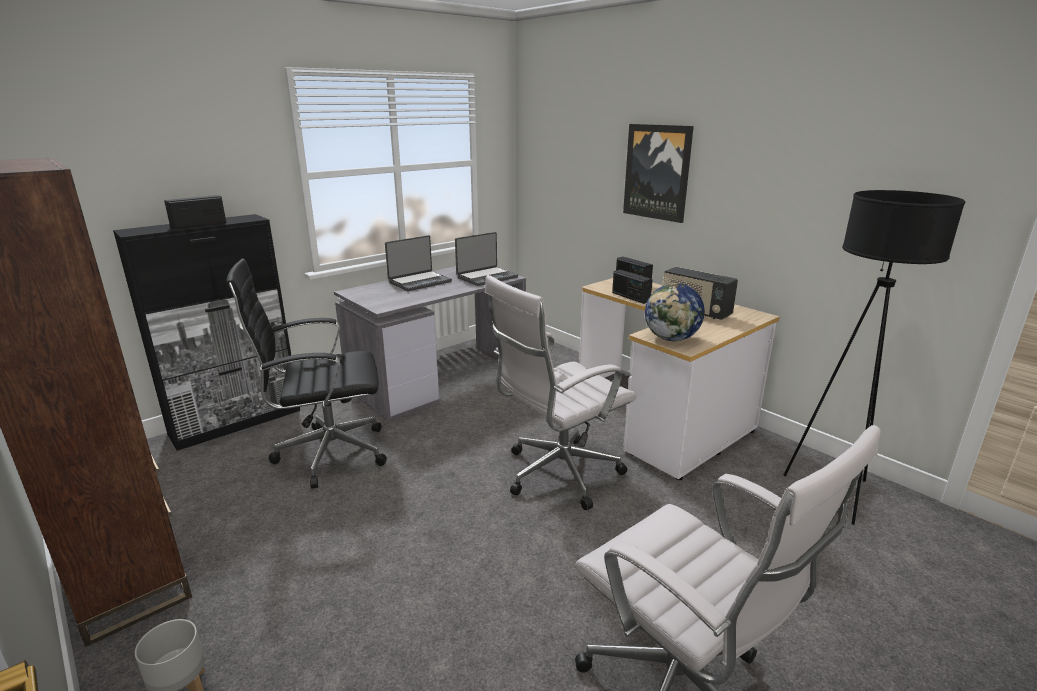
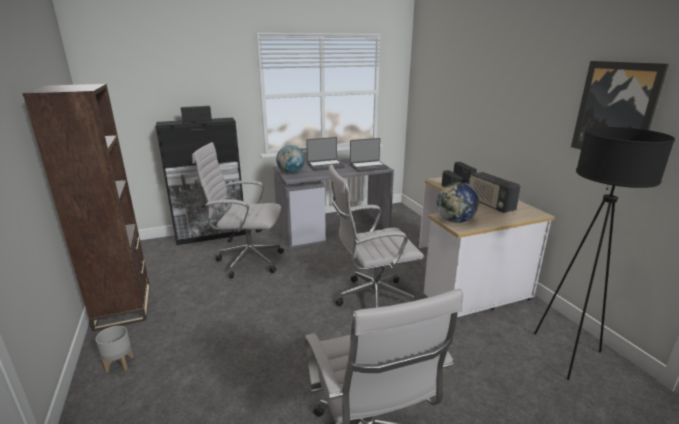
camera: 20 degrees right, 0 degrees up
(326, 454) = (247, 261): black office chair -> white office chair
(373, 299) = (291, 173): none -> globe
(657, 172) = (486, 104): picture -> picture (615, 110)

